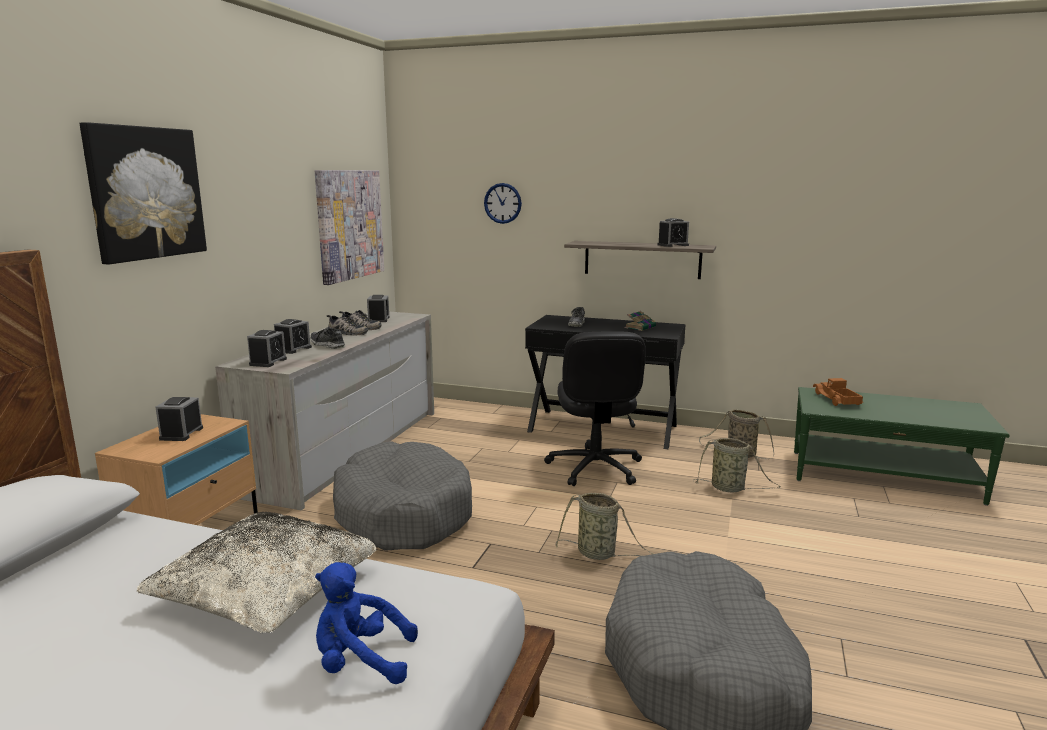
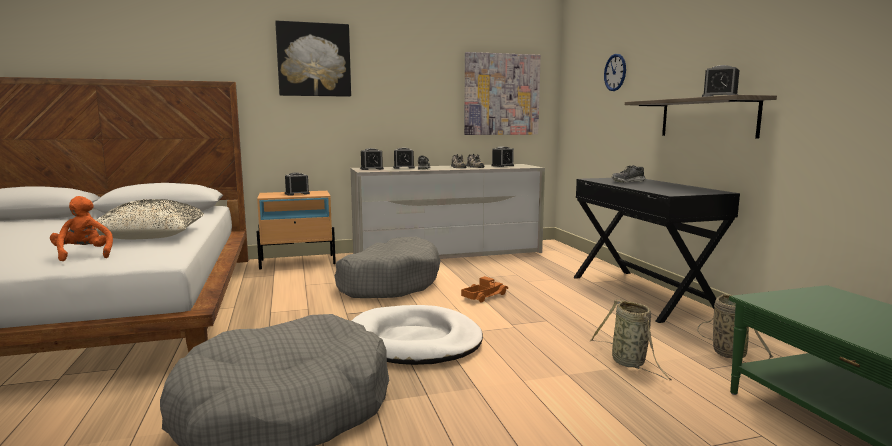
camera: 55 degrees right, 5 degrees down
(360, 662) = (84, 255): blue plush toy -> orange plush toy
(594, 468) = (557, 308): black office chair -> none
(599, 554) = (414, 341): basket -> white dog bed
(640, 327) = (676, 188): book -> none
(836, 400) = (832, 303): toy truck -> toy truck (483, 296)

